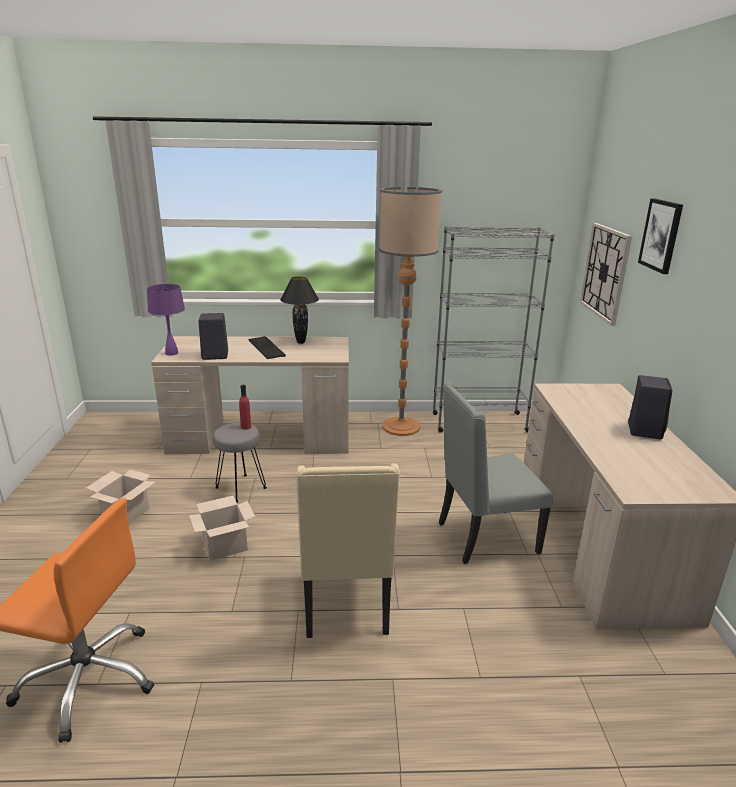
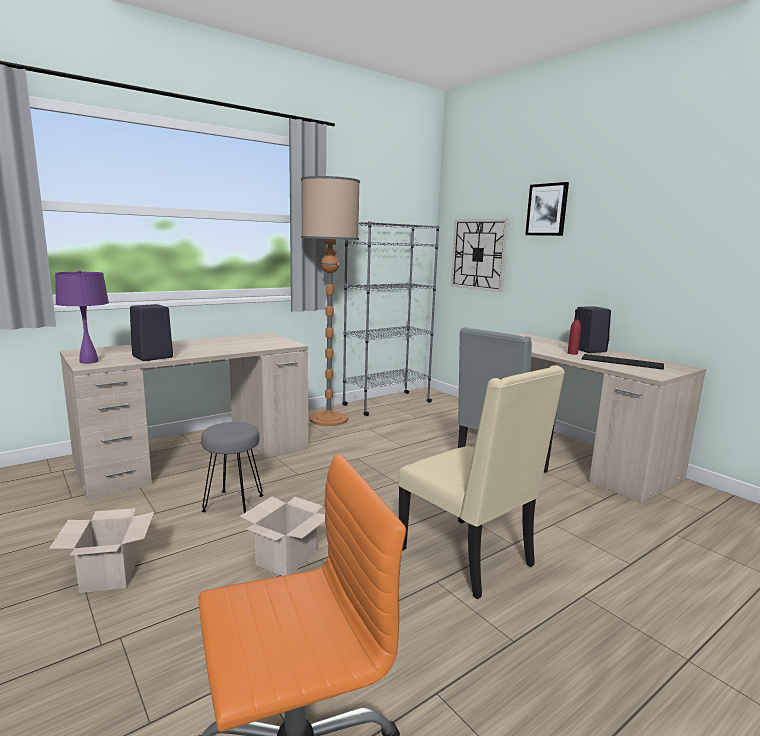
camera: 35 degrees left, 10 degrees down
(246, 427) = (237, 424): red bottle -> red bottle (572, 353)
(267, 347) = (203, 346): keyboard -> keyboard (622, 362)
(301, 342) = (232, 339): black table lamp -> none

